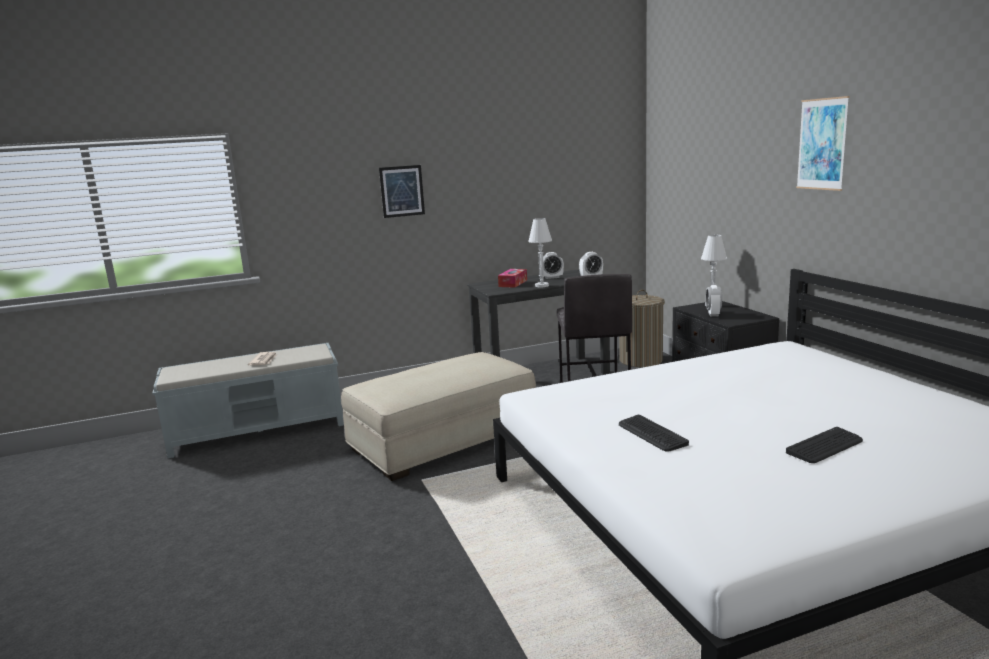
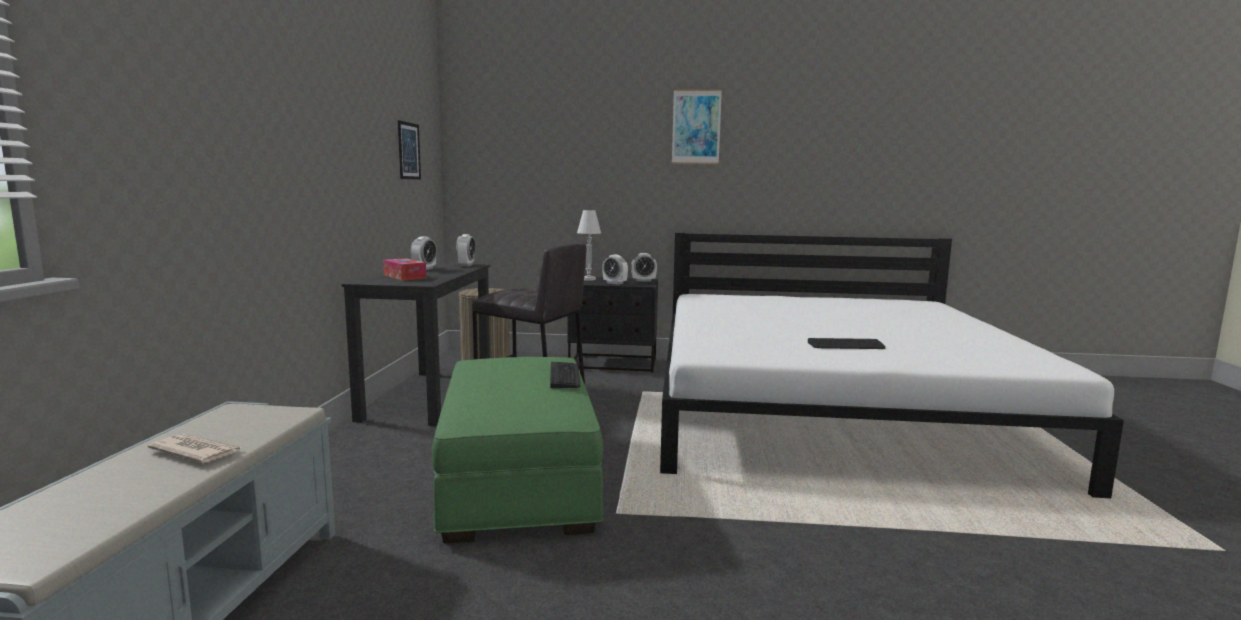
camera: 65 degrees left, 5 degrees down
(402, 191) = (271, 129): picture -> picture (409, 151)
(444, 439) = (518, 478): beige ottoman -> green ottoman
(542, 285) = (450, 274): white table lamp -> none
(752, 317) = (643, 281): none -> alarm clock
(825, 446) = (903, 324): keyboard -> keyboard (564, 376)

